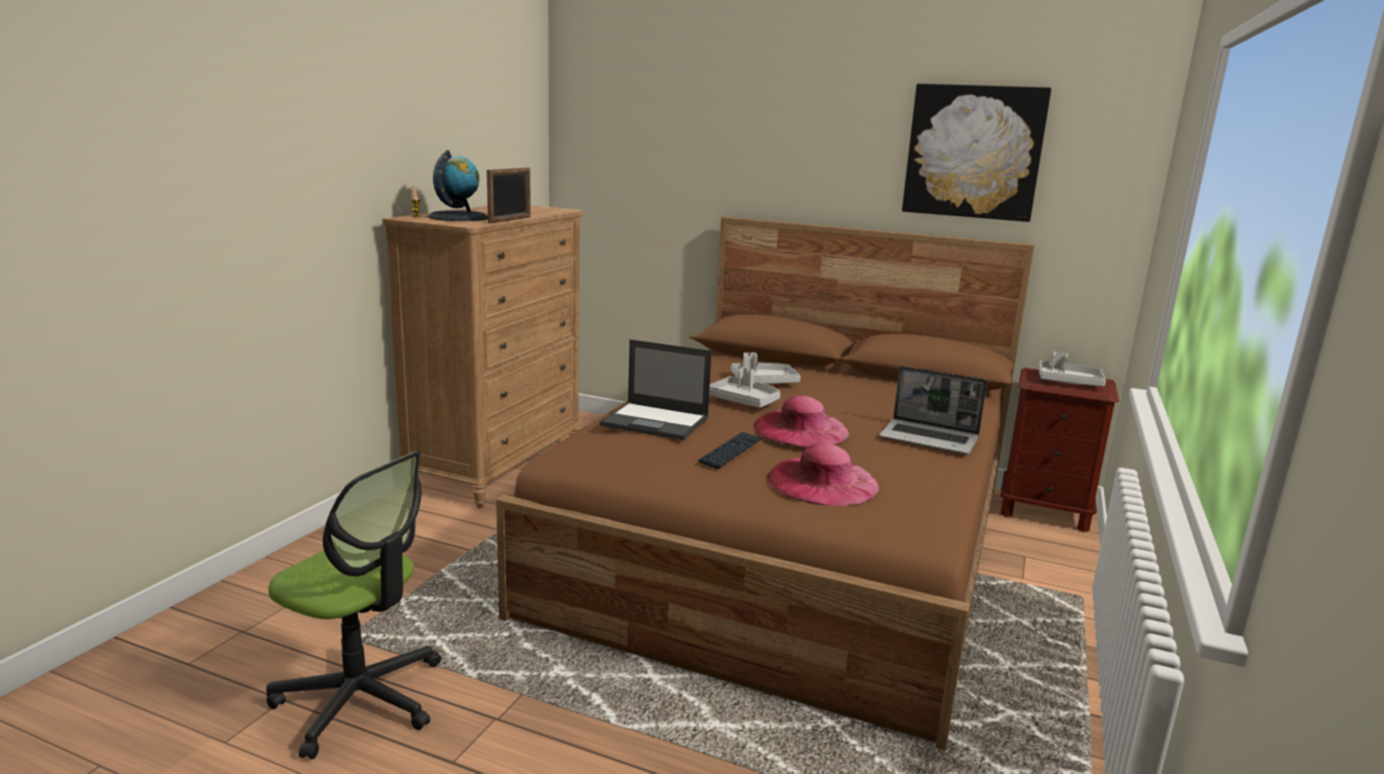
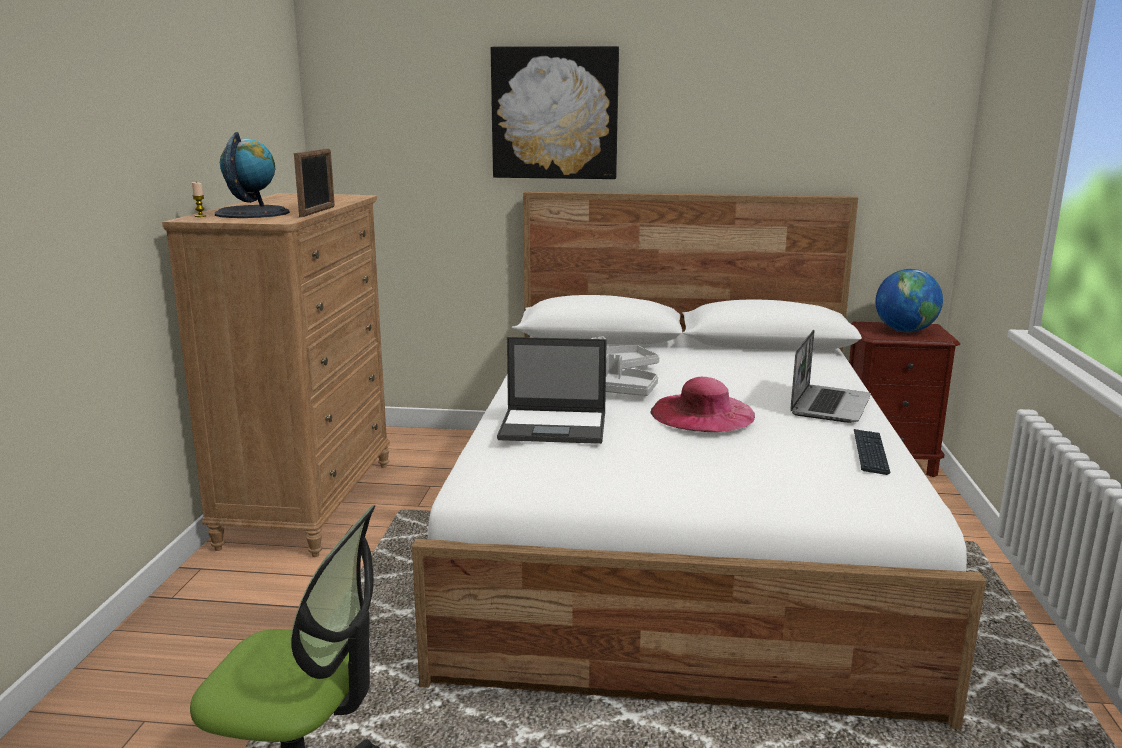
camera: 15 degrees left, 0 degrees up
(731, 451) = (656, 448): keyboard -> keyboard (870, 453)
(792, 543) = (679, 536): brown bed -> white bed
(822, 482) = (773, 467): pink hat -> none
(930, 439) = (829, 405): laptop -> laptop turned 75 degrees counterclockwise
(973, 152) = (789, 106): picture -> picture (555, 113)
(1068, 382) = (904, 331): grey tray -> globe

